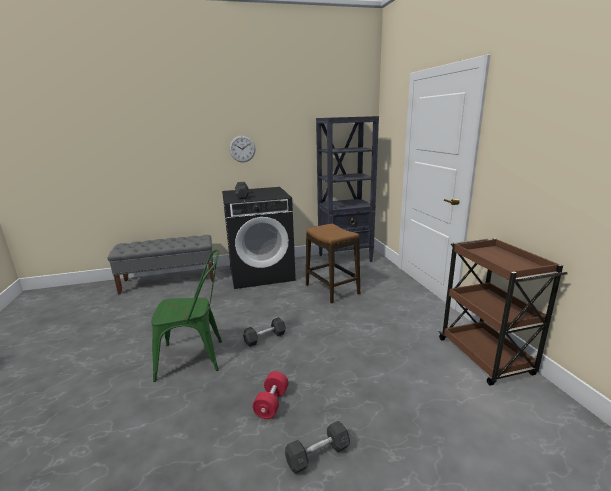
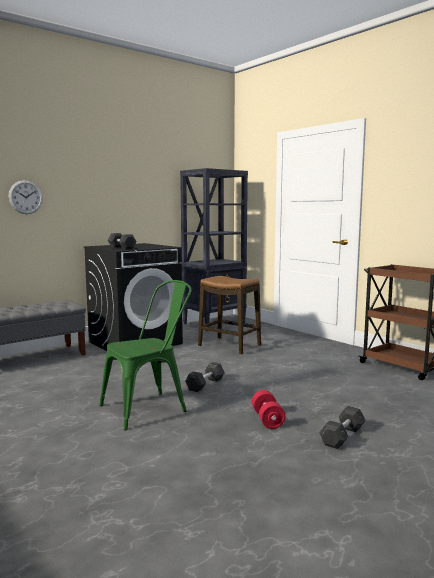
camera: 25 degrees left, 10 degrees down
(242, 149) = (106, 198): wall clock -> wall clock (25, 197)

